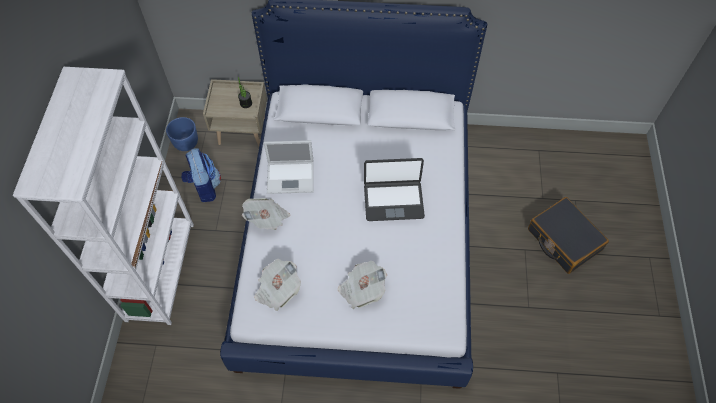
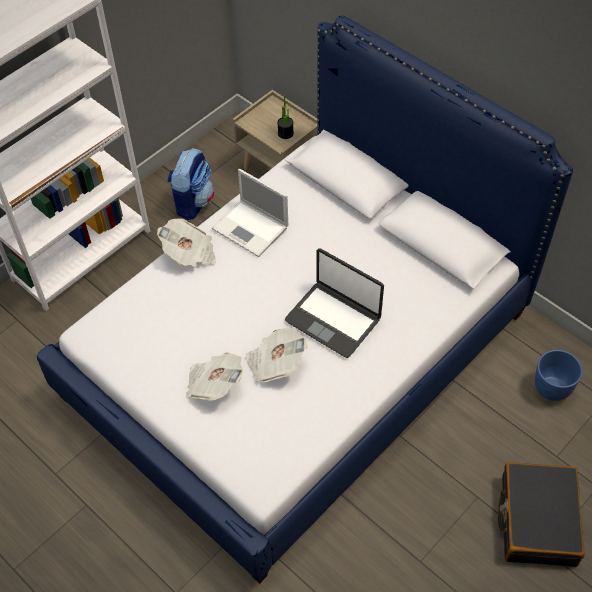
camera: 40 degrees right, 5 degrees down
(186, 143) = (214, 149): blue planter -> blue planter (552, 387)
(277, 290) = (134, 326): newspaper -> newspaper (275, 363)

